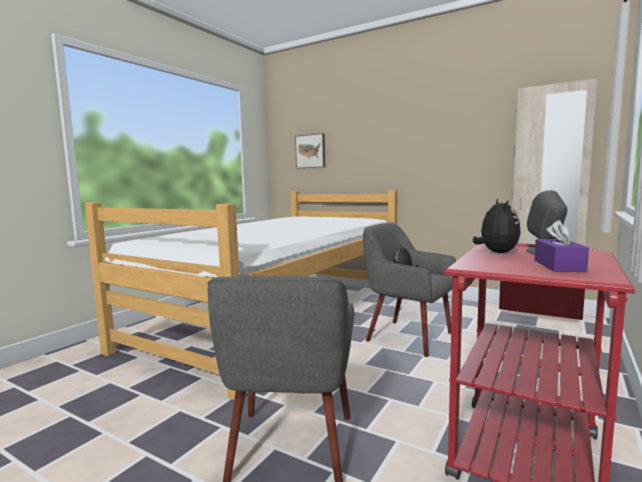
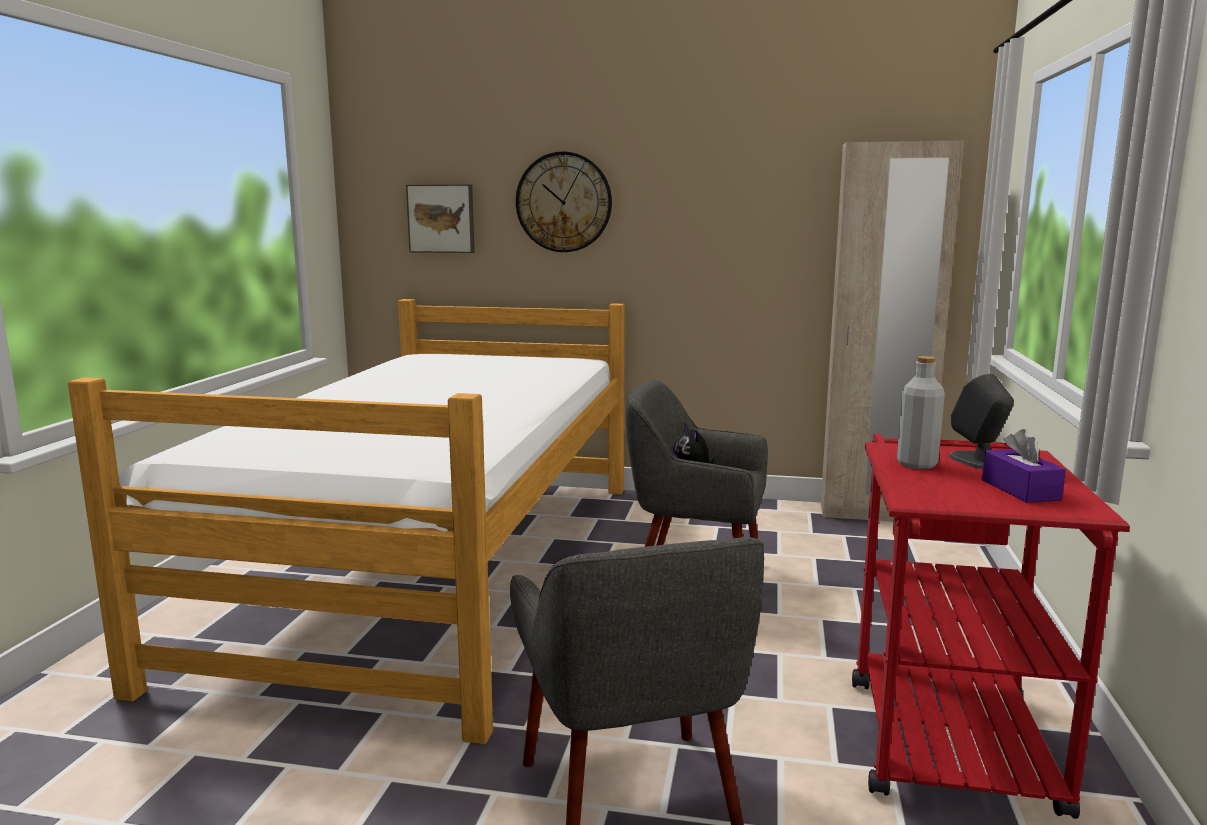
camera: 20 degrees left, 5 degrees up
(367, 139) = (564, 202): none -> wall clock
(496, 253) = (917, 464): plush toy -> grey bottle

